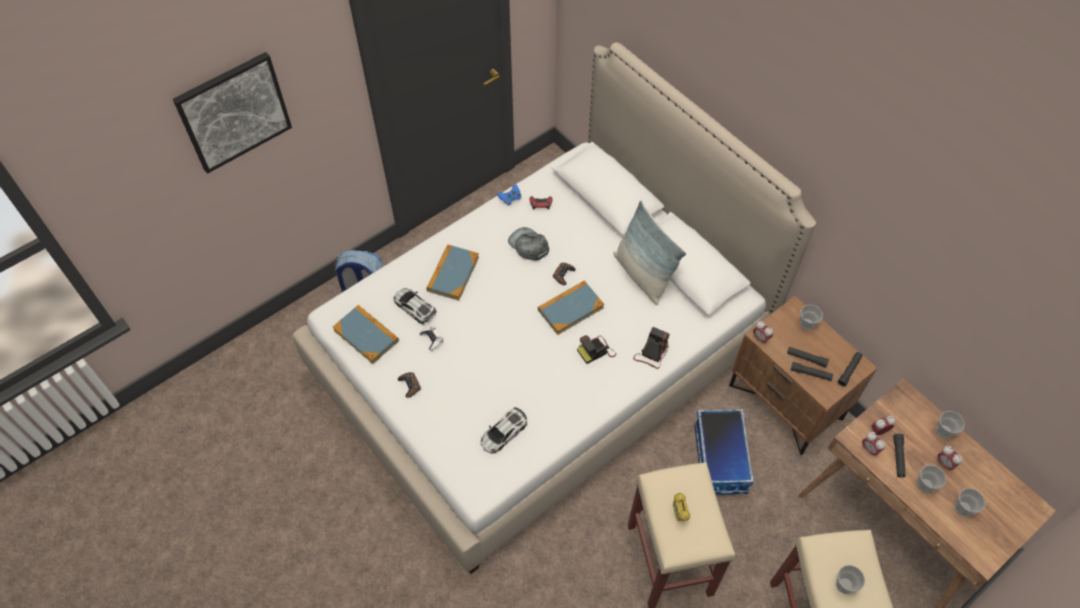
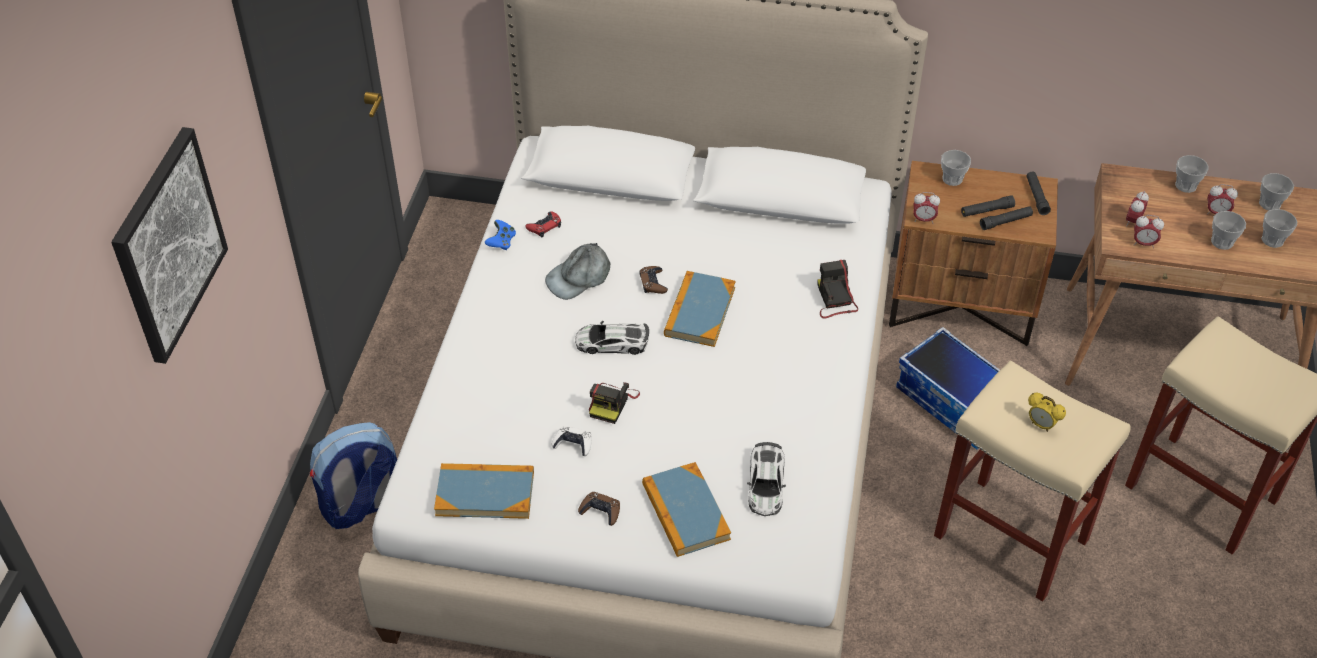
camera: 40 degrees left, 10 degrees down
(414, 307) = (514, 424): toy car -> toy car (612, 343)
(453, 274) = (521, 360): book -> book (685, 512)
(529, 245) = (579, 277): grey cap -> grey cap turned 45 degrees counterclockwise
(596, 351) = (774, 335): camera -> camera (612, 403)
(642, 275) = (740, 231): pillow -> none
(845, 585) = (1252, 378): cup -> cup (1269, 204)
(898, 457) = (1174, 234): black flashlight -> none

